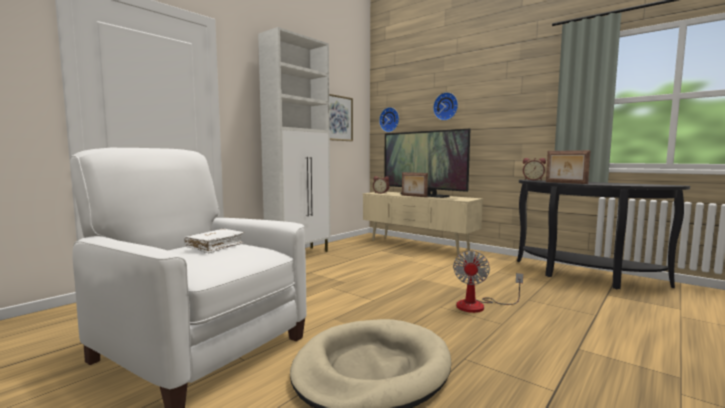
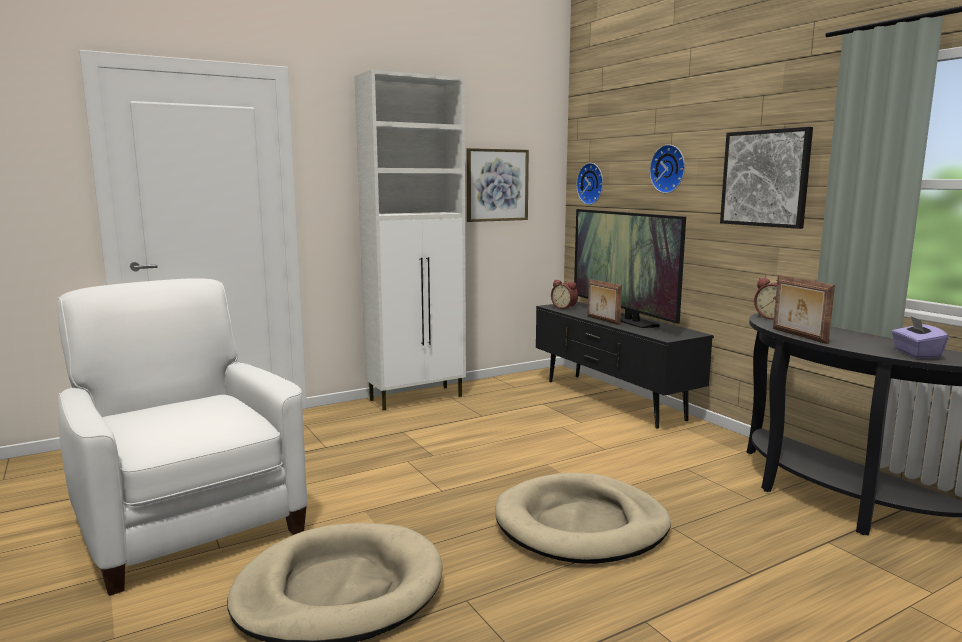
camera: 20 degrees right, 5 degrees up
(215, 247) = (200, 409): white book -> none
(417, 245) = (611, 400): beige tv stand -> black tv stand
(479, 305) = (581, 525): fan -> beige dog bed
(512, 106) = (765, 178): none -> picture
(634, 184) = (916, 354): none -> purple tissue box

